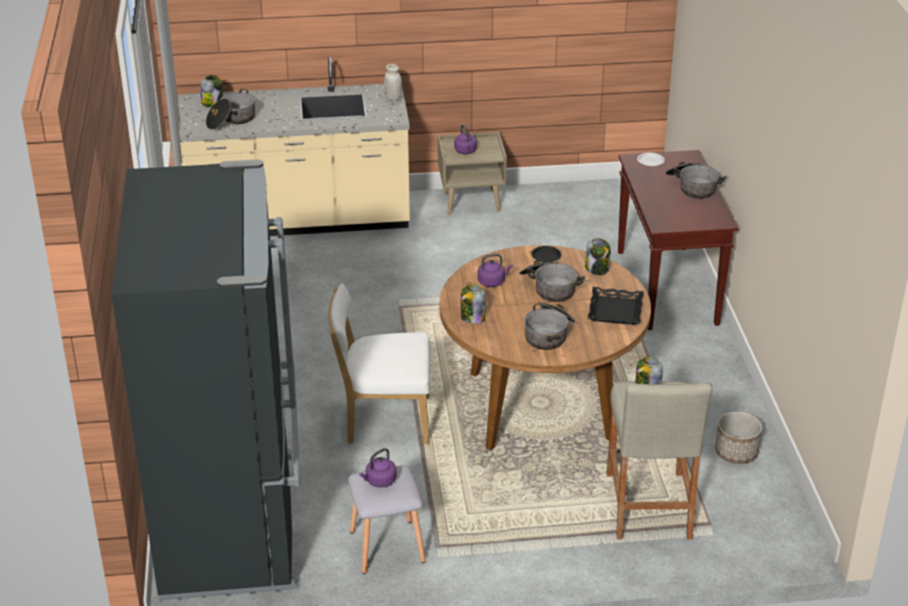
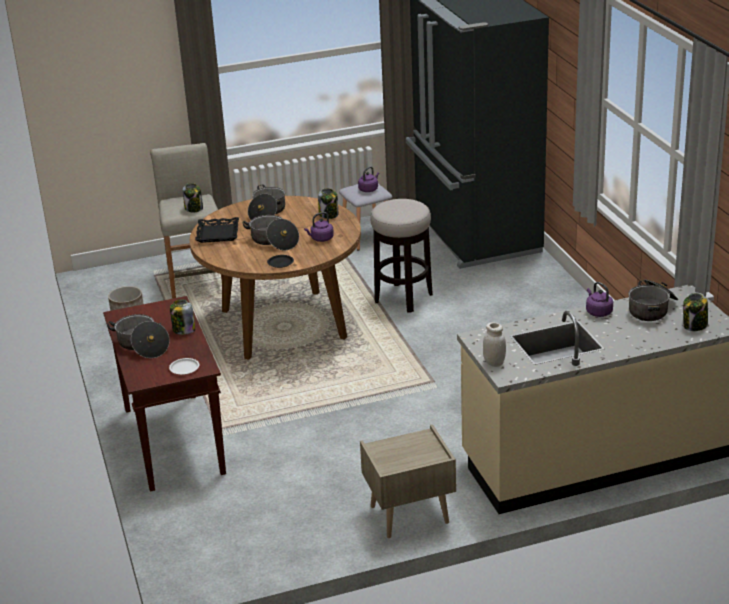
camera: 170 degrees right, 5 degrees down
(383, 420) = (403, 298): white chair -> stool
(466, 151) = (412, 448): purple kettle -> purple kettle (598, 312)
(597, 269) = (234, 260): jar -> jar (183, 330)

